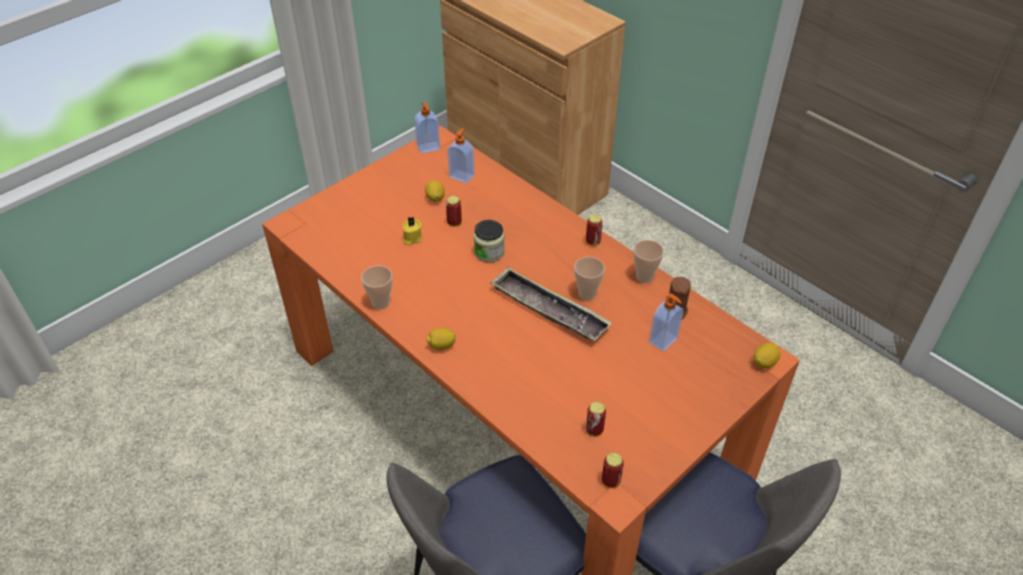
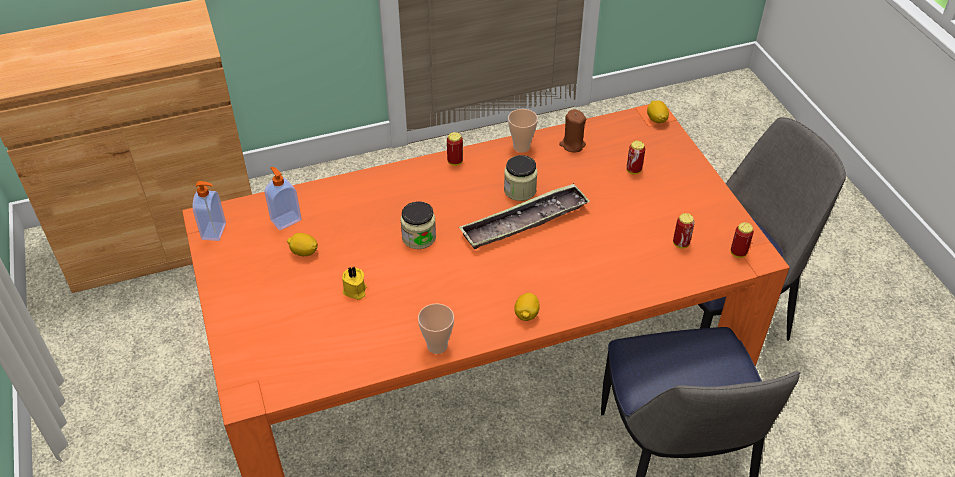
camera: 65 degrees left, 0 degrees up
(454, 223) = (356, 249): can -> can (633, 170)
(587, 294) = (520, 190): cup -> jar
(664, 341) = (603, 165): soap dispenser -> none

